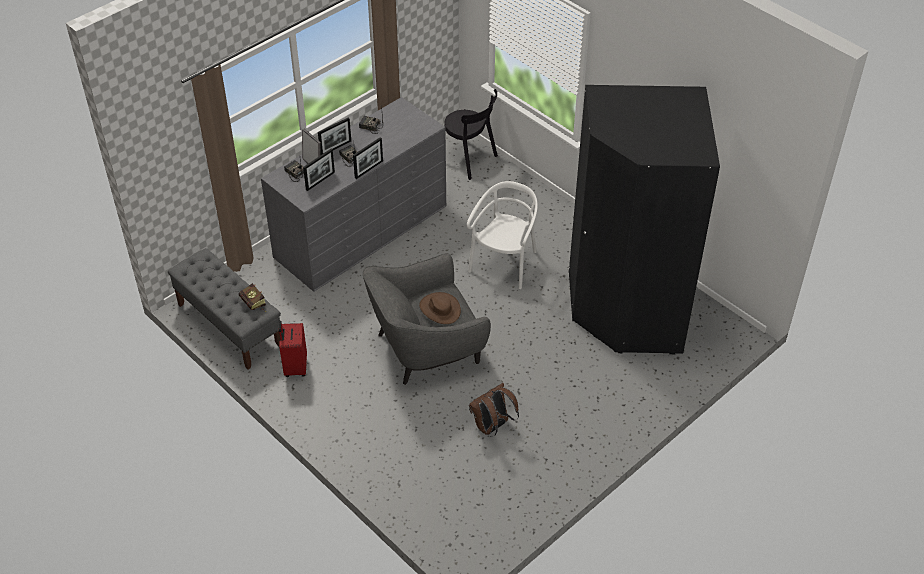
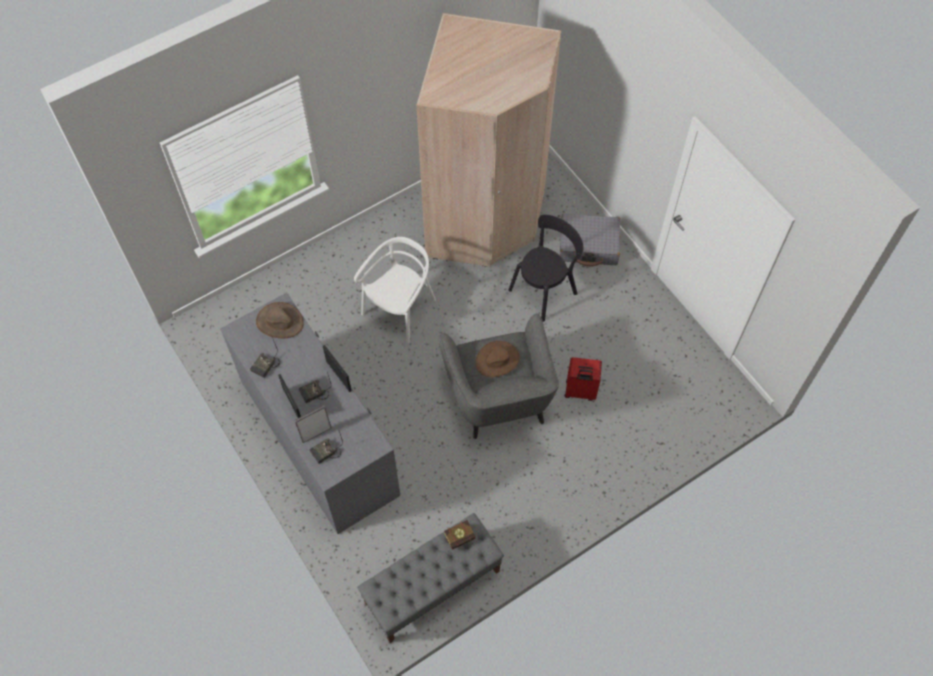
camera: 80 degrees left, 15 degrees up
(295, 367) = (504, 523): red suitcase -> red suitcase (580, 391)
(320, 181) = (346, 427): picture frame -> none
(414, 127) = (279, 322): none -> brown hat
(469, 160) = (235, 316): black chair -> black chair (545, 289)
(492, 427) = (605, 355): brown backpack -> none
(504, 263) = (400, 309): white chair -> white chair turned 90 degrees clockwise
(625, 399) = (589, 245): none -> grey suitcase
(627, 310) = (484, 221): black wardrobe -> beige wardrobe

